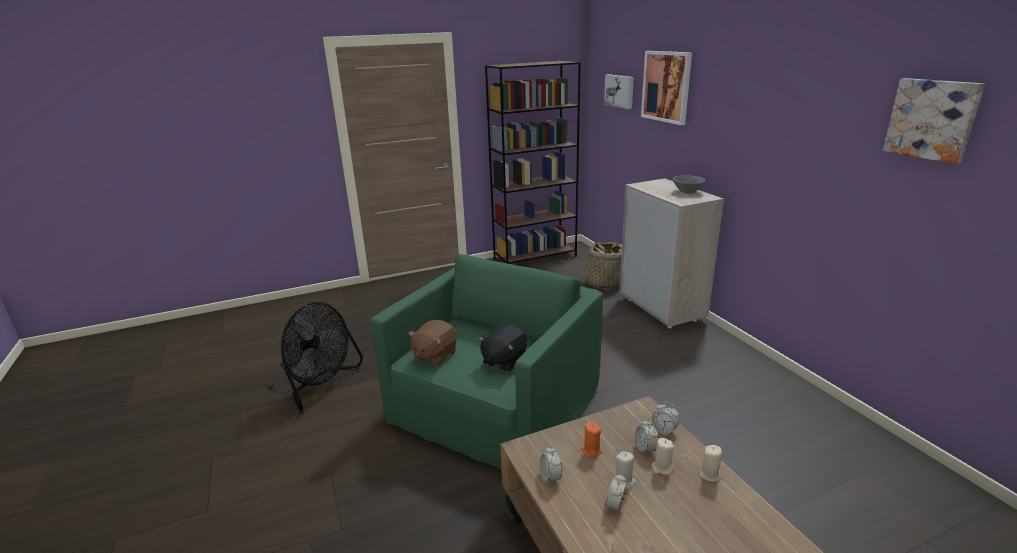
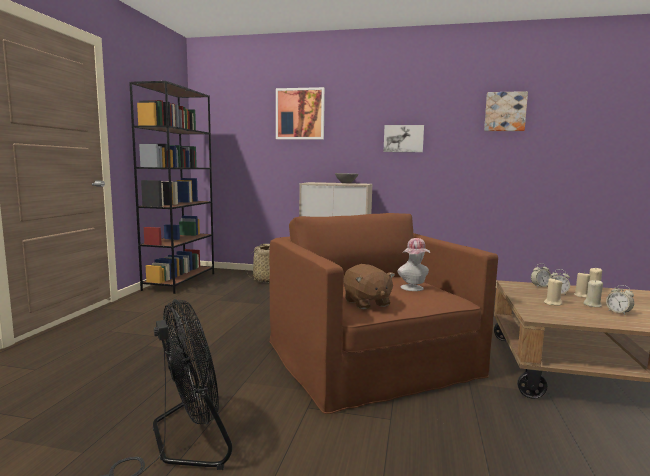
camera: 55 degrees left, 15 degrees down
(495, 404) = (370, 358): green armchair -> brown armchair
(504, 361) = (414, 288): black plush toy -> hat
(550, 477) = (579, 318): alarm clock -> none
(591, 451) = (552, 303): orange candle -> beige candle
(620, 91) = (243, 122): picture -> picture (403, 138)

